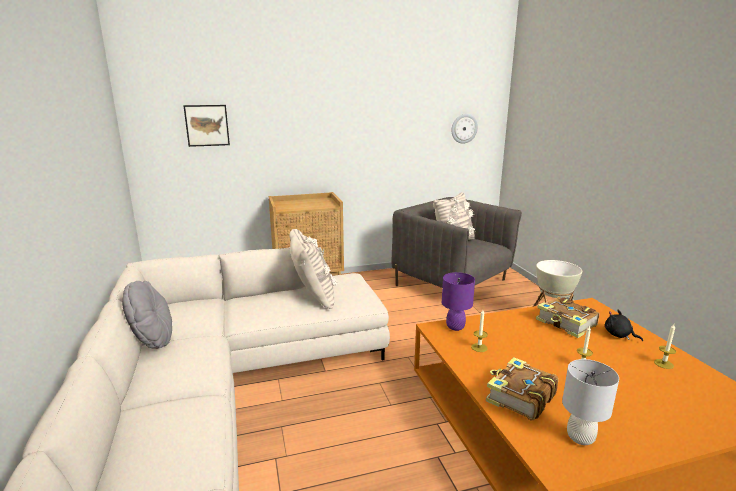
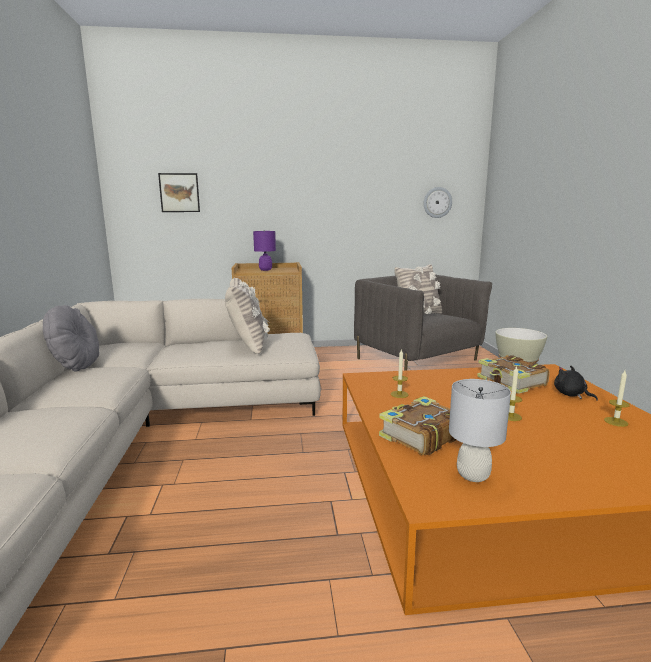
camera: 10 degrees right, 5 degrees down
(456, 328) = (383, 378): purple table lamp -> purple table lamp (265, 270)

